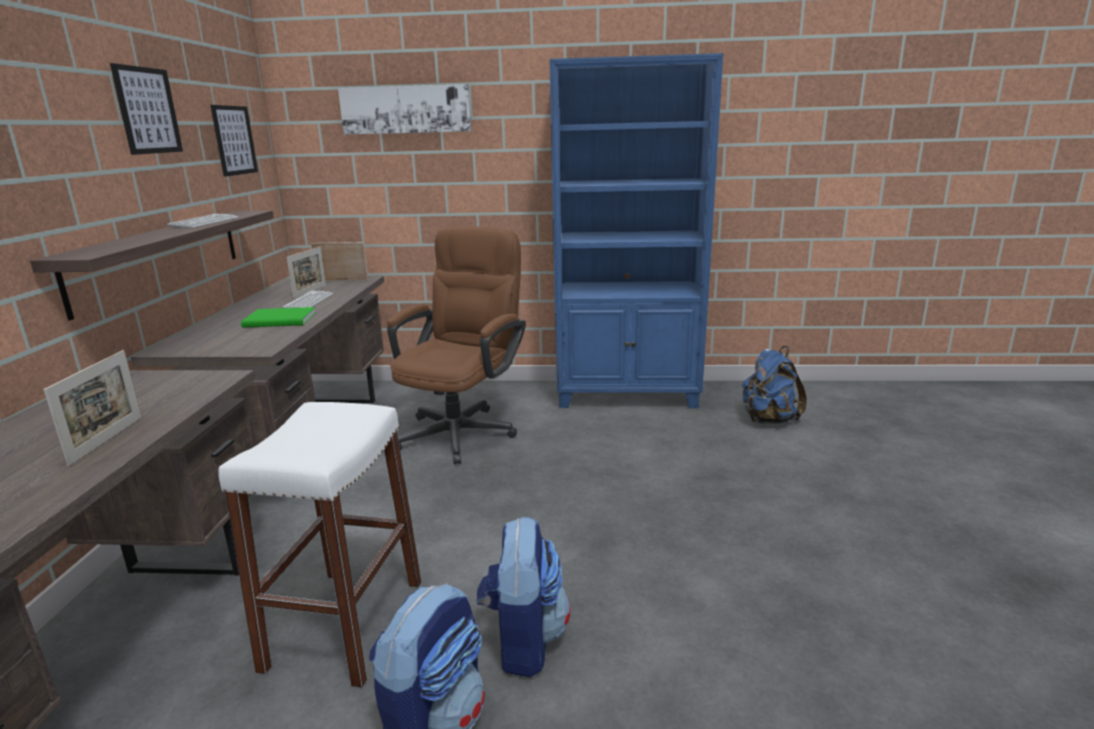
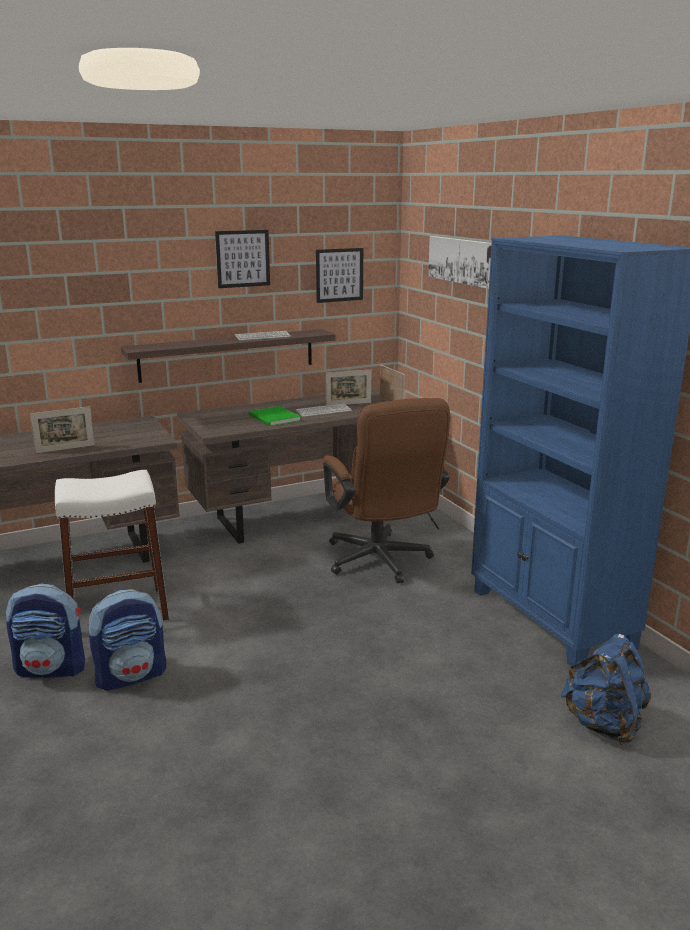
camera: 60 degrees right, 0 degrees up
(463, 429) = (381, 563): brown office chair -> brown office chair turned 75 degrees clockwise

